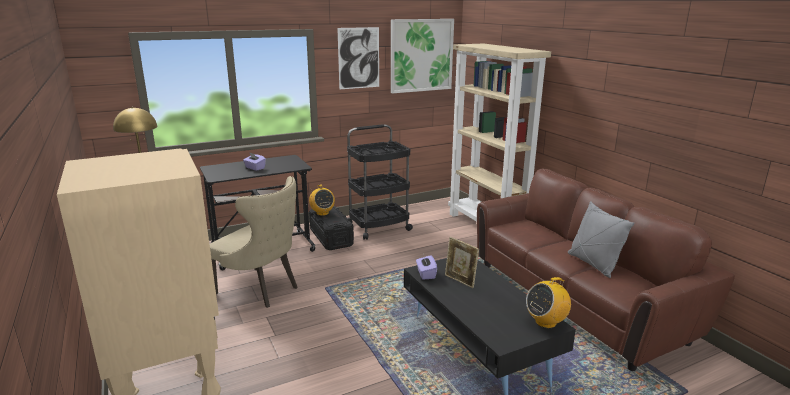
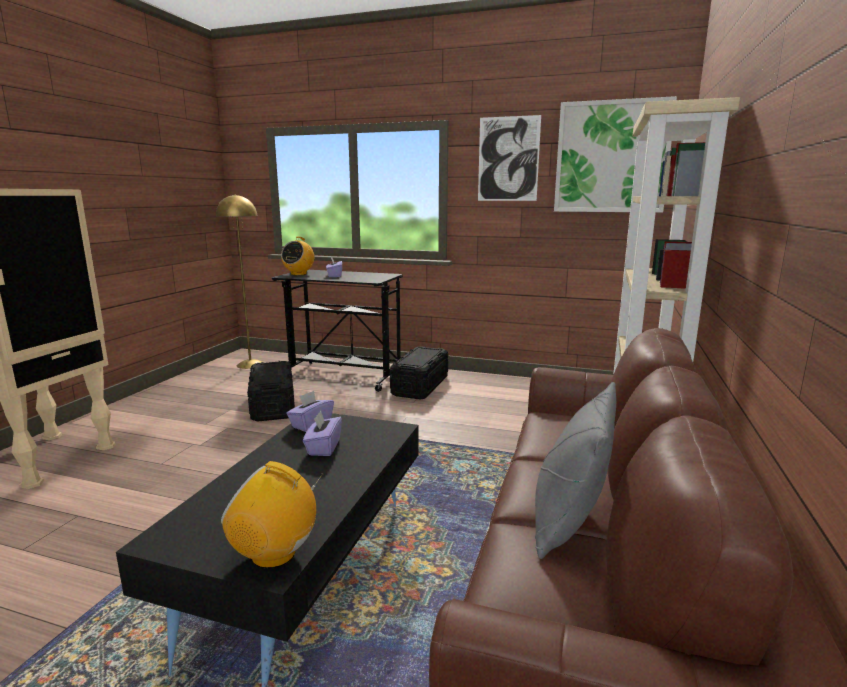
camera: 45 degrees right, 5 degrees down
(261, 289) = (273, 405): beige chair -> black storage box
(322, 213) = (417, 352): radio -> radio (299, 274)
(378, 227) = (489, 392): black cart -> none
(460, 281) = (323, 447): picture frame -> purple tissue box

